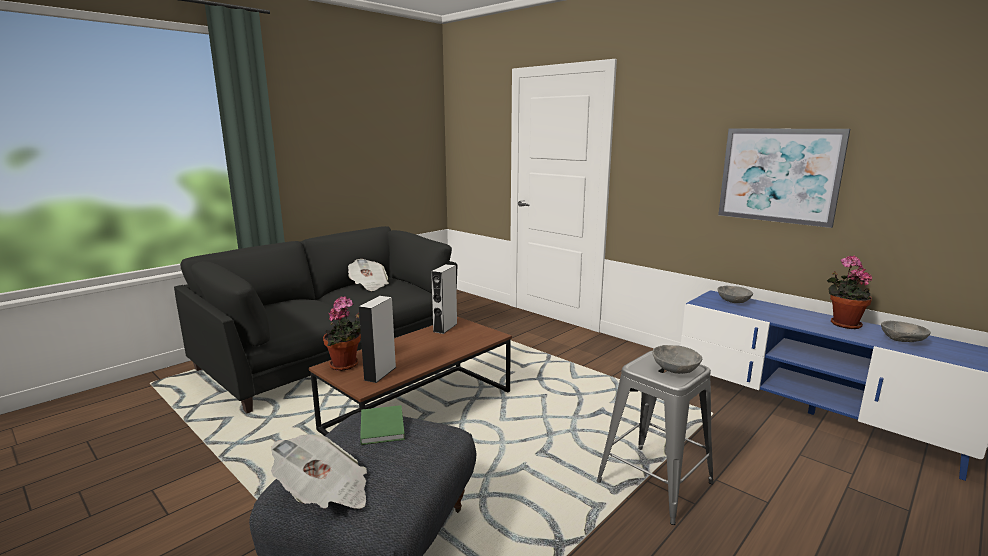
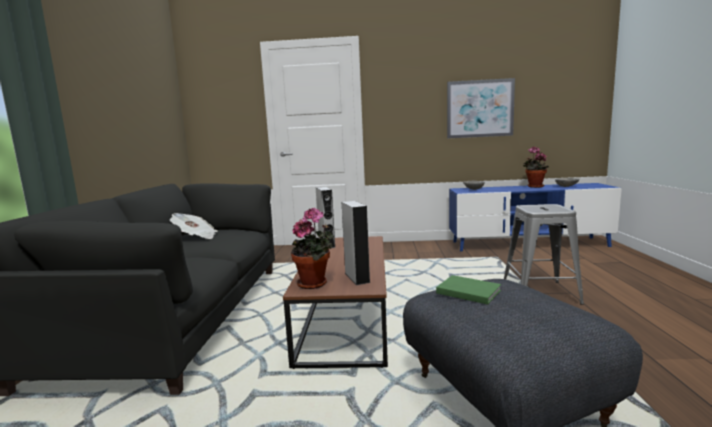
camera: 40 degrees left, 5 degrees down
(325, 493) = (555, 333): newspaper -> none
(674, 370) = (550, 207): grey bowl -> none

